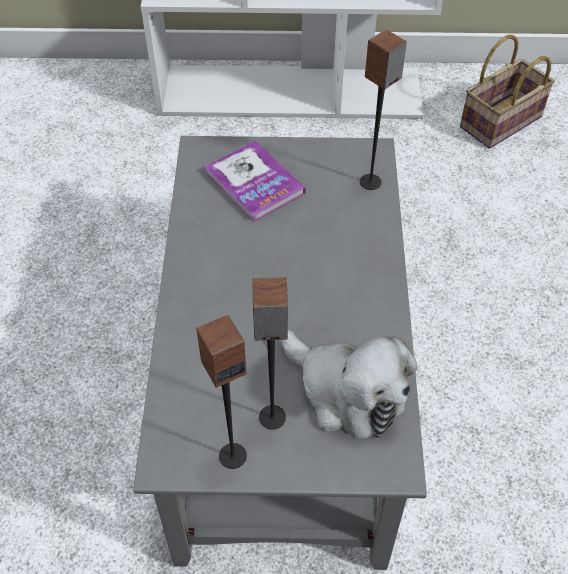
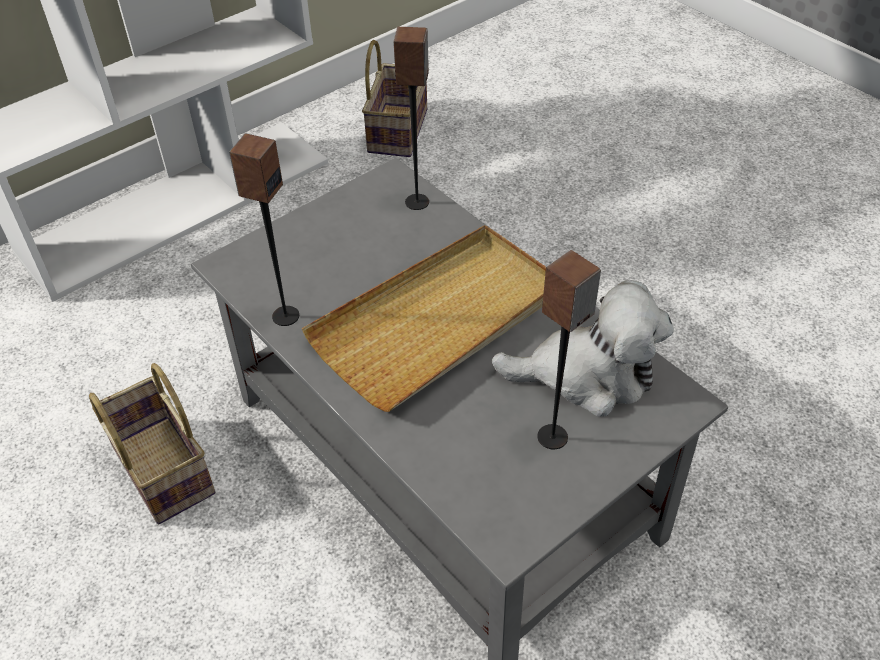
camera: 40 degrees left, 5 degrees down
(117, 267) = (159, 469): none -> basket
(232, 455) = (556, 491): speaker -> speaker (285, 316)
(254, 183) = (314, 262): book -> none
(290, 280) = (440, 320): none -> beige tray

